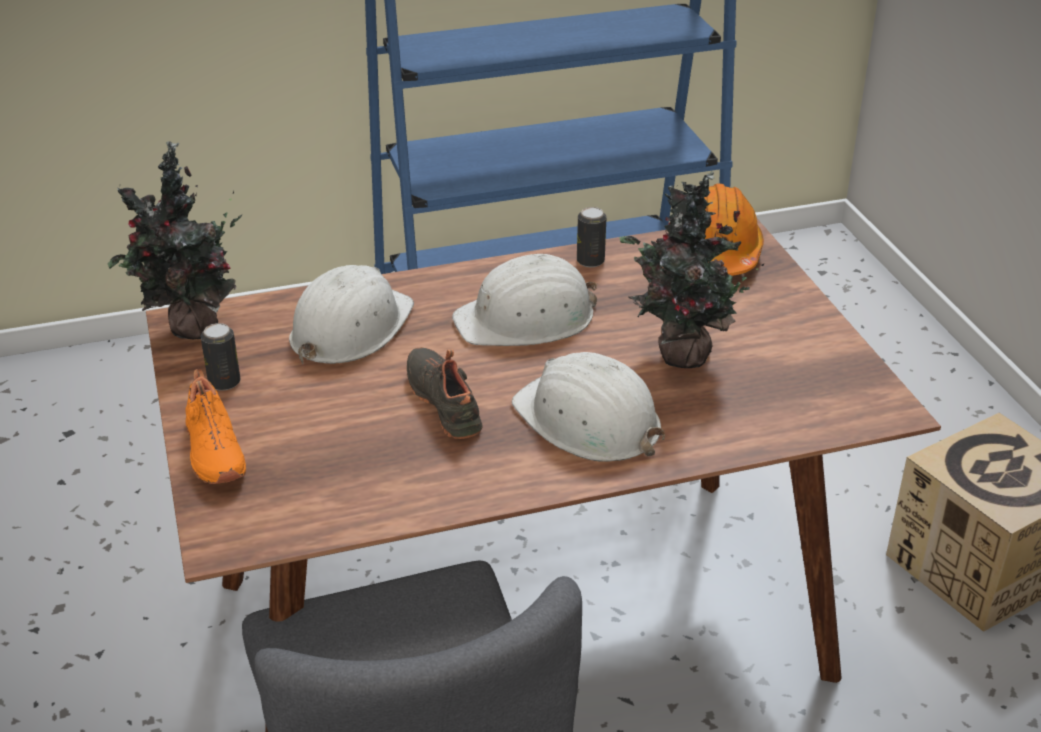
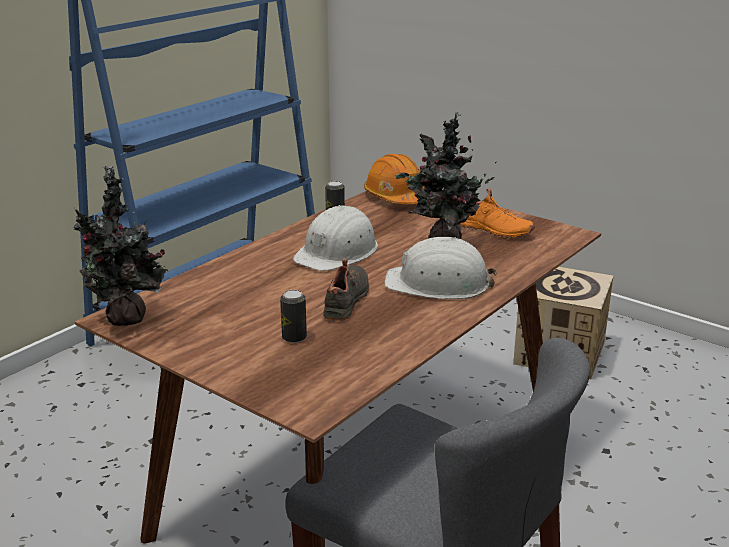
camera: 35 degrees left, 10 degrees down
(212, 452) = (235, 373): orange shoe -> orange shoe (494, 231)
(224, 382) = (191, 337): can -> can (294, 337)
(350, 328) = (236, 287): white hard hat -> none
(446, 402) = (348, 301): black shoe -> black shoe turned 75 degrees clockwise

